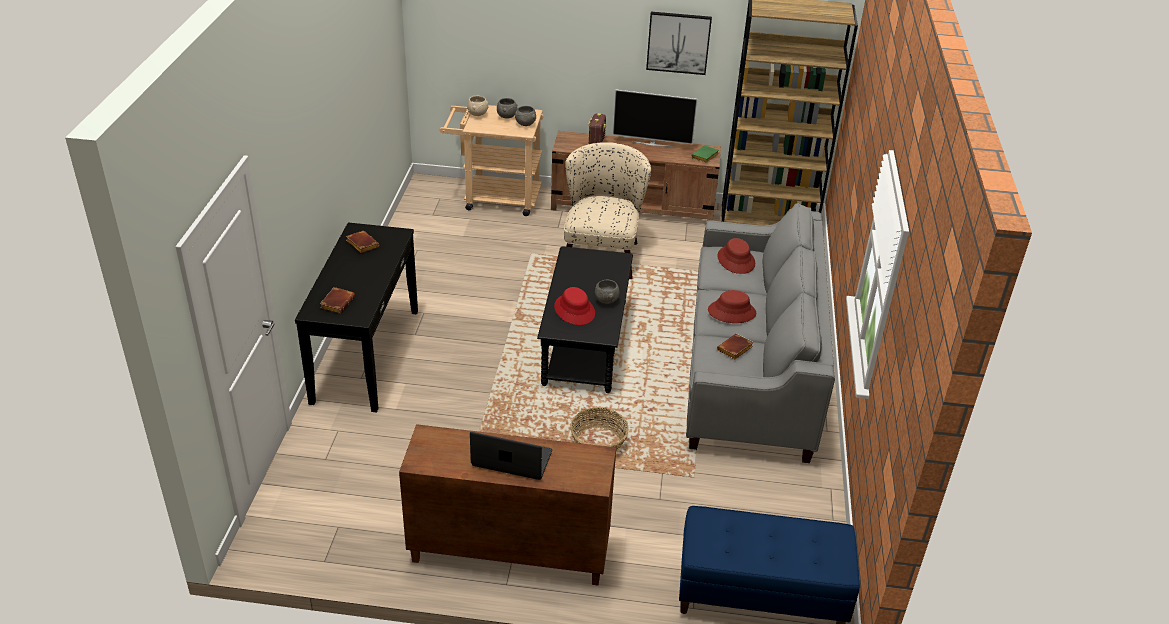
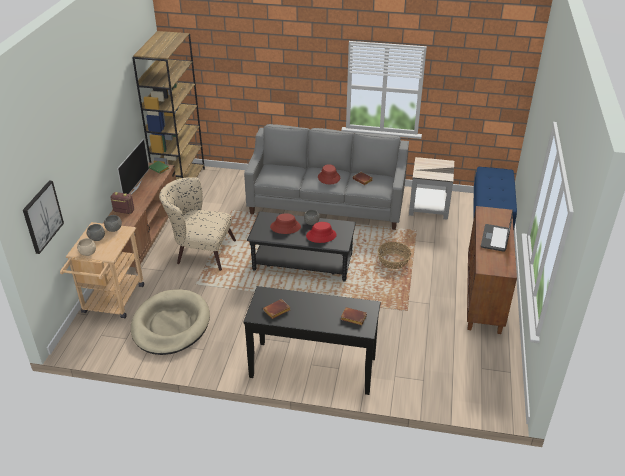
camera: 85 degrees left, 0 degrees up
(453, 242) = (171, 325): none -> beige dog bed
(678, 42) = (118, 113): picture -> picture (42, 216)
(736, 260) = (277, 172): red hat -> red hat (285, 227)
(779, 502) = (429, 206): none -> grey side table

